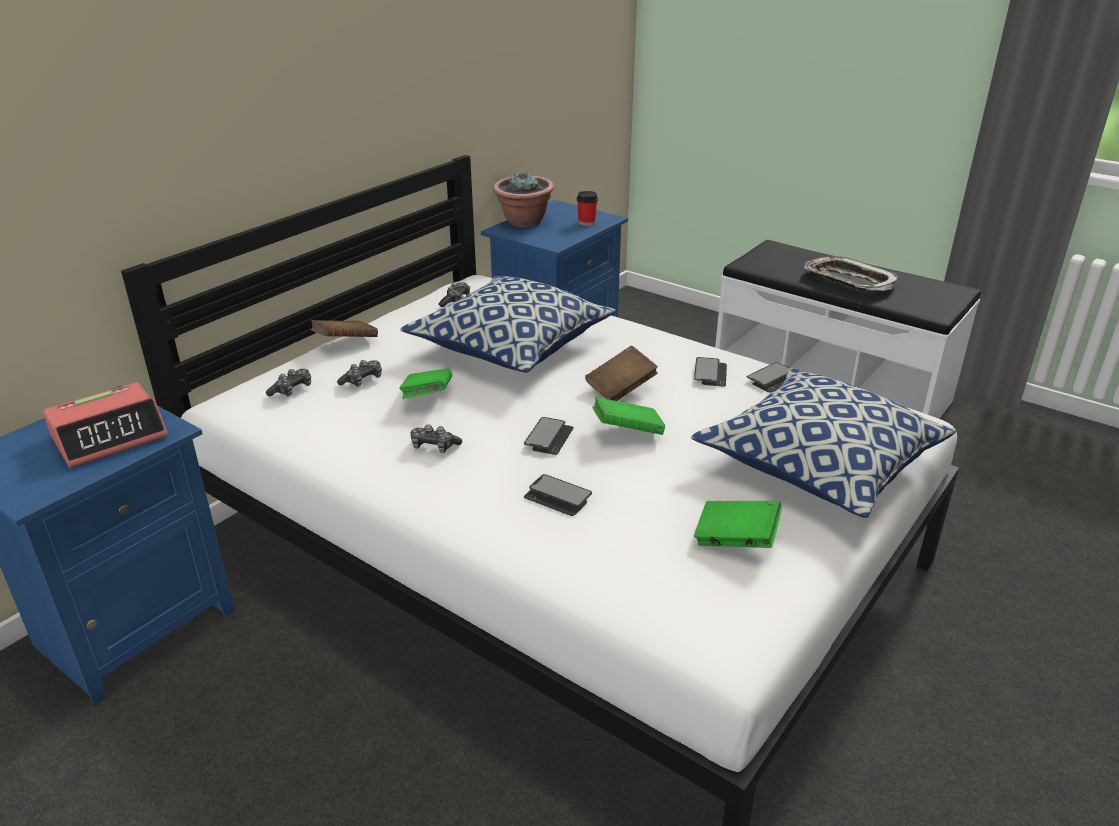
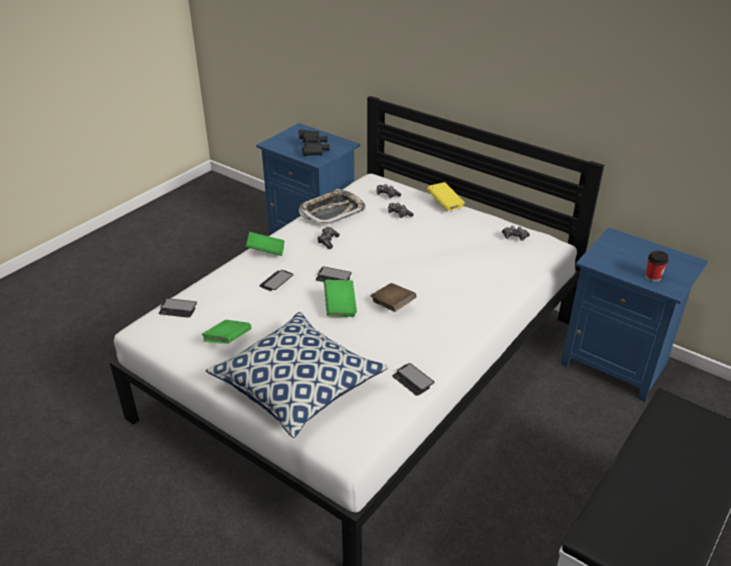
camera: 90 degrees right, 5 degrees up
(110, 436) = (314, 149): alarm clock -> black binoculars
(346, 343) = (445, 204): brown book -> yellow book
(427, 397) = (381, 236): green book -> green book (266, 252)
(511, 345) = (448, 261): pillow -> none
(524, 222) = (638, 246): potted plant -> none
(710, 373) = (419, 348): phone -> phone (178, 309)
(848, 280) = (657, 478): tray -> tray (332, 211)

